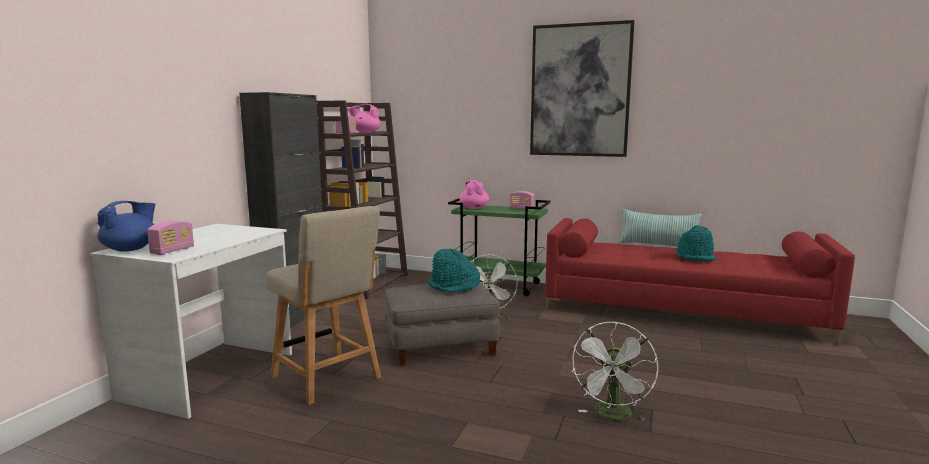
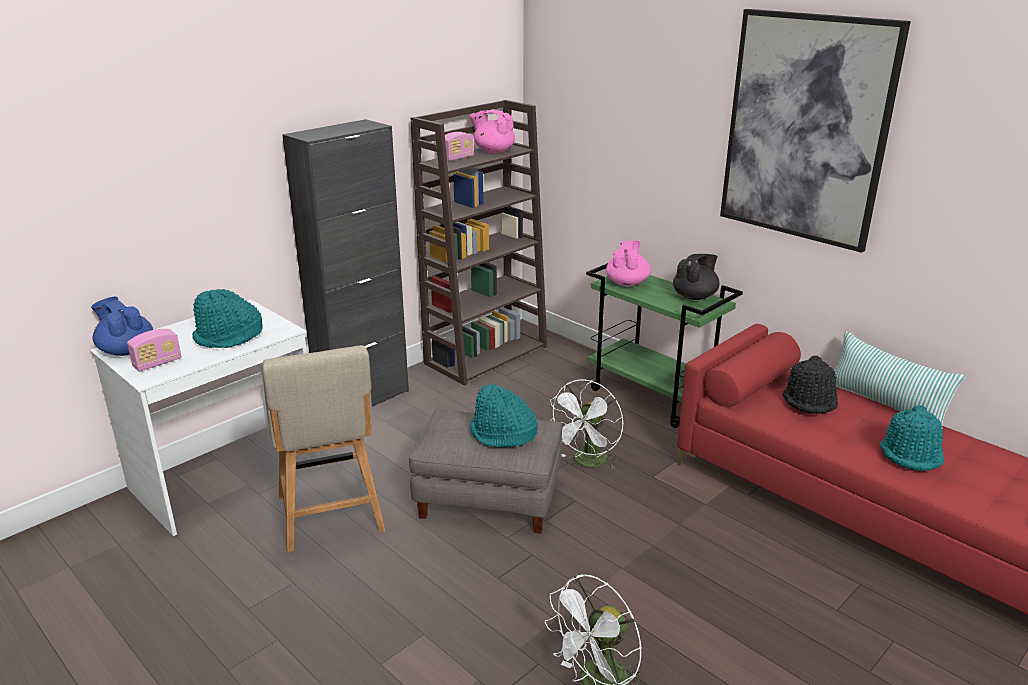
camera: 25 degrees right, 15 degrees up
(130, 249) = (126, 350): blue teapot -> blue teapot turned 105 degrees counterclockwise
(223, 236) = (229, 337): none -> turquoise hat
(521, 208) = (695, 296): radio -> black teapot
(619, 248) = (810, 400): none -> black hat

